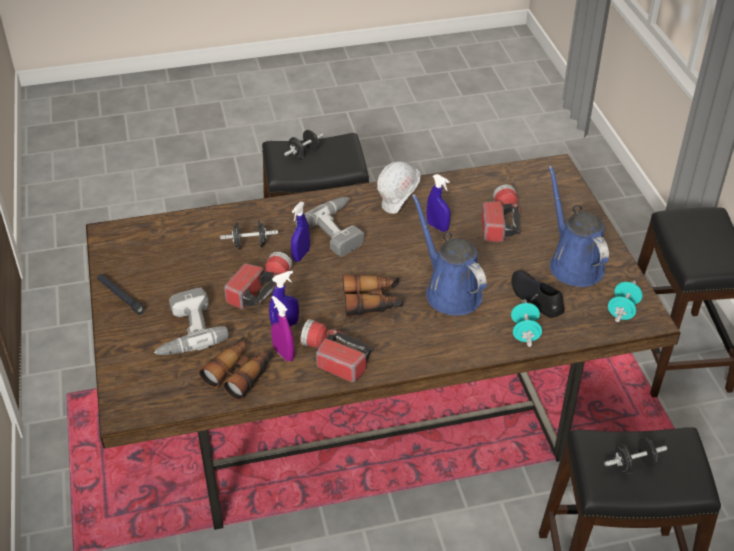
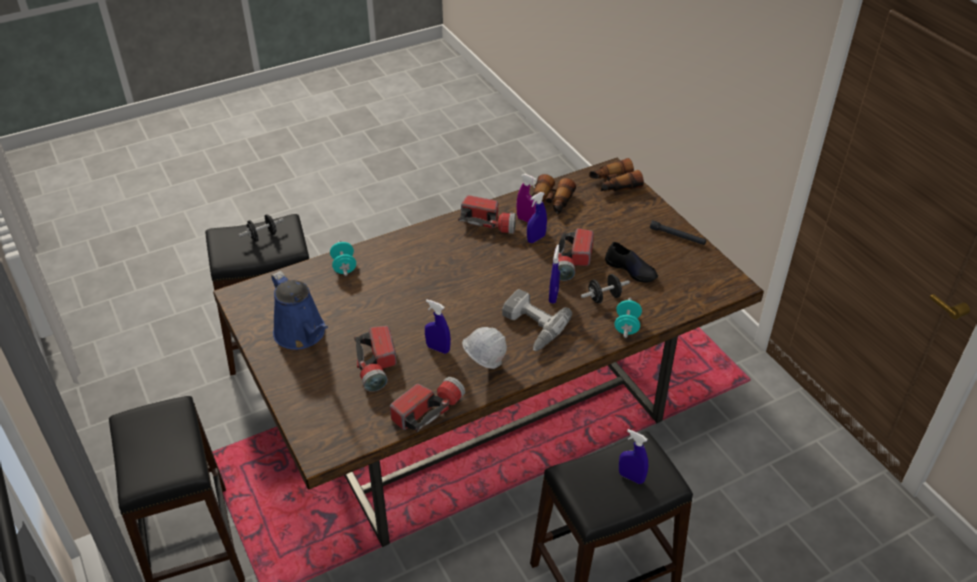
camera: 165 degrees right, 0 degrees up
(185, 331) = (609, 222): power drill -> none
(304, 153) = (631, 477): black dumbbell -> blue spray bottle
(372, 302) = (474, 268): binoculars -> binoculars (614, 184)
(450, 291) = (412, 288): blue watering can -> none
(459, 180) = (428, 411): none -> flashlight
(536, 298) = (336, 296): black shoe -> black shoe (631, 270)
(622, 310) = (260, 299): turquoise dumbbell -> turquoise dumbbell (627, 326)

